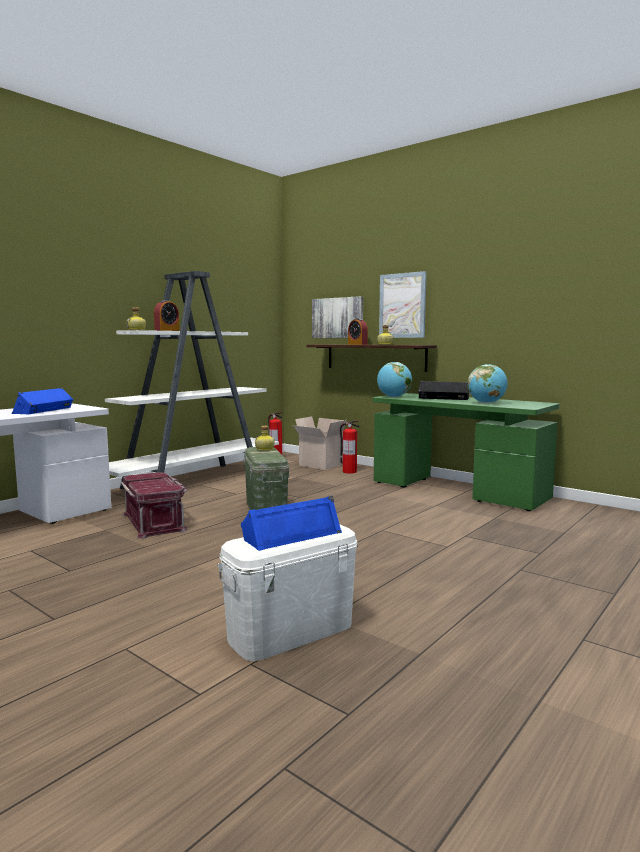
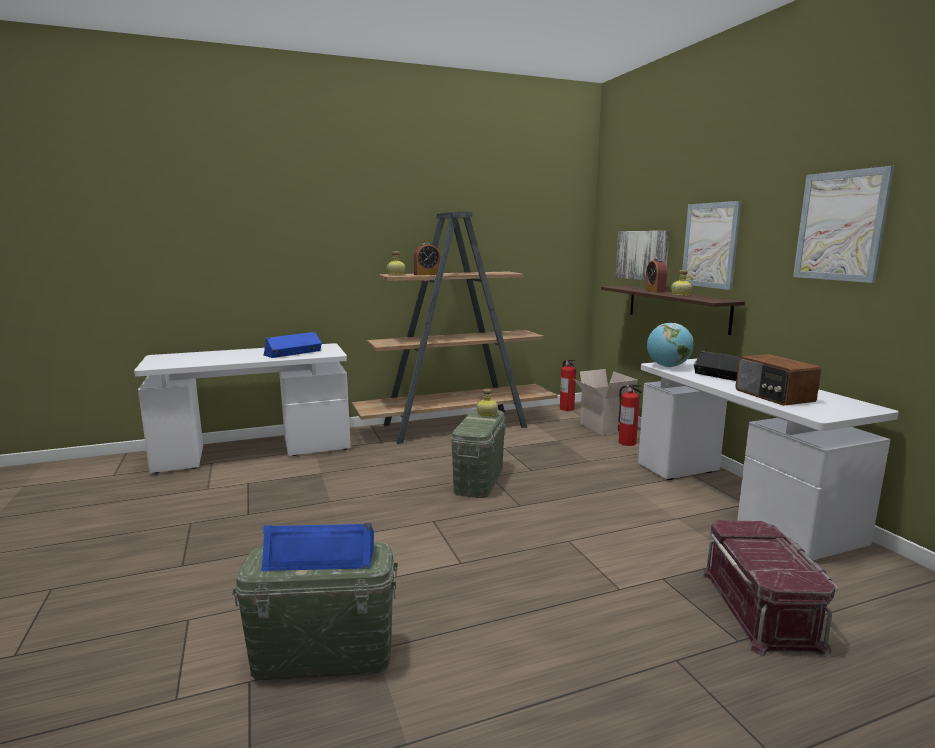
camera: 30 degrees right, 5 degrees up
(155, 522) = (367, 473): red storage box -> red storage box (761, 609)
(195, 480) = (457, 426): white bookcase -> brown bookcase
(291, 632) = (323, 655): white storage box -> green storage box
(458, 490) = (736, 500): green desk -> white desk
(486, 403) = (773, 396): globe -> radio
(504, 286) = (840, 226): none -> picture

